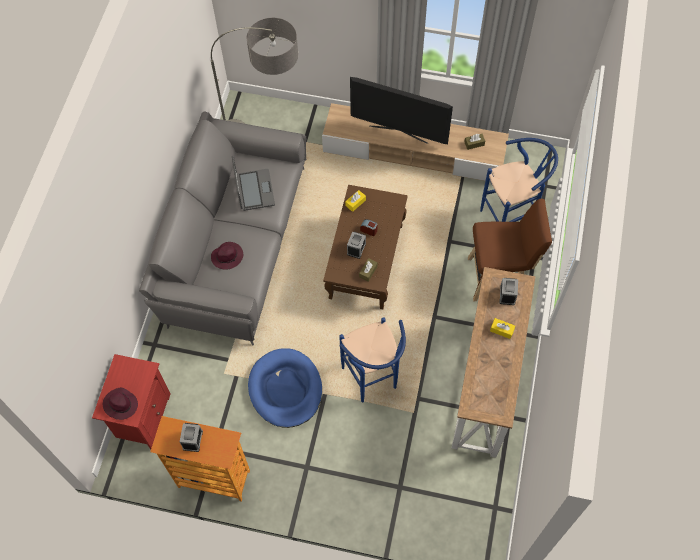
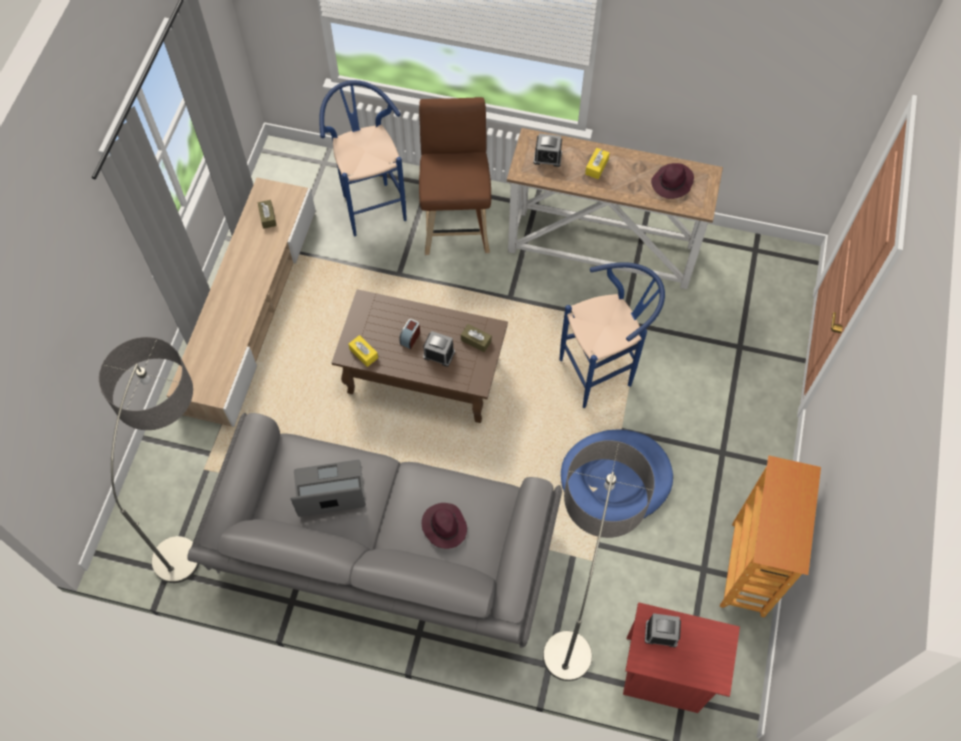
camera: 90 degrees left, 0 degrees up
(120, 404) = (707, 654): purple hat -> purple hat (672, 183)
(192, 440) = (785, 517): alarm clock -> alarm clock (661, 633)
(197, 363) = (579, 599): none -> floor lamp
(398, 133) = (237, 307): television -> none

